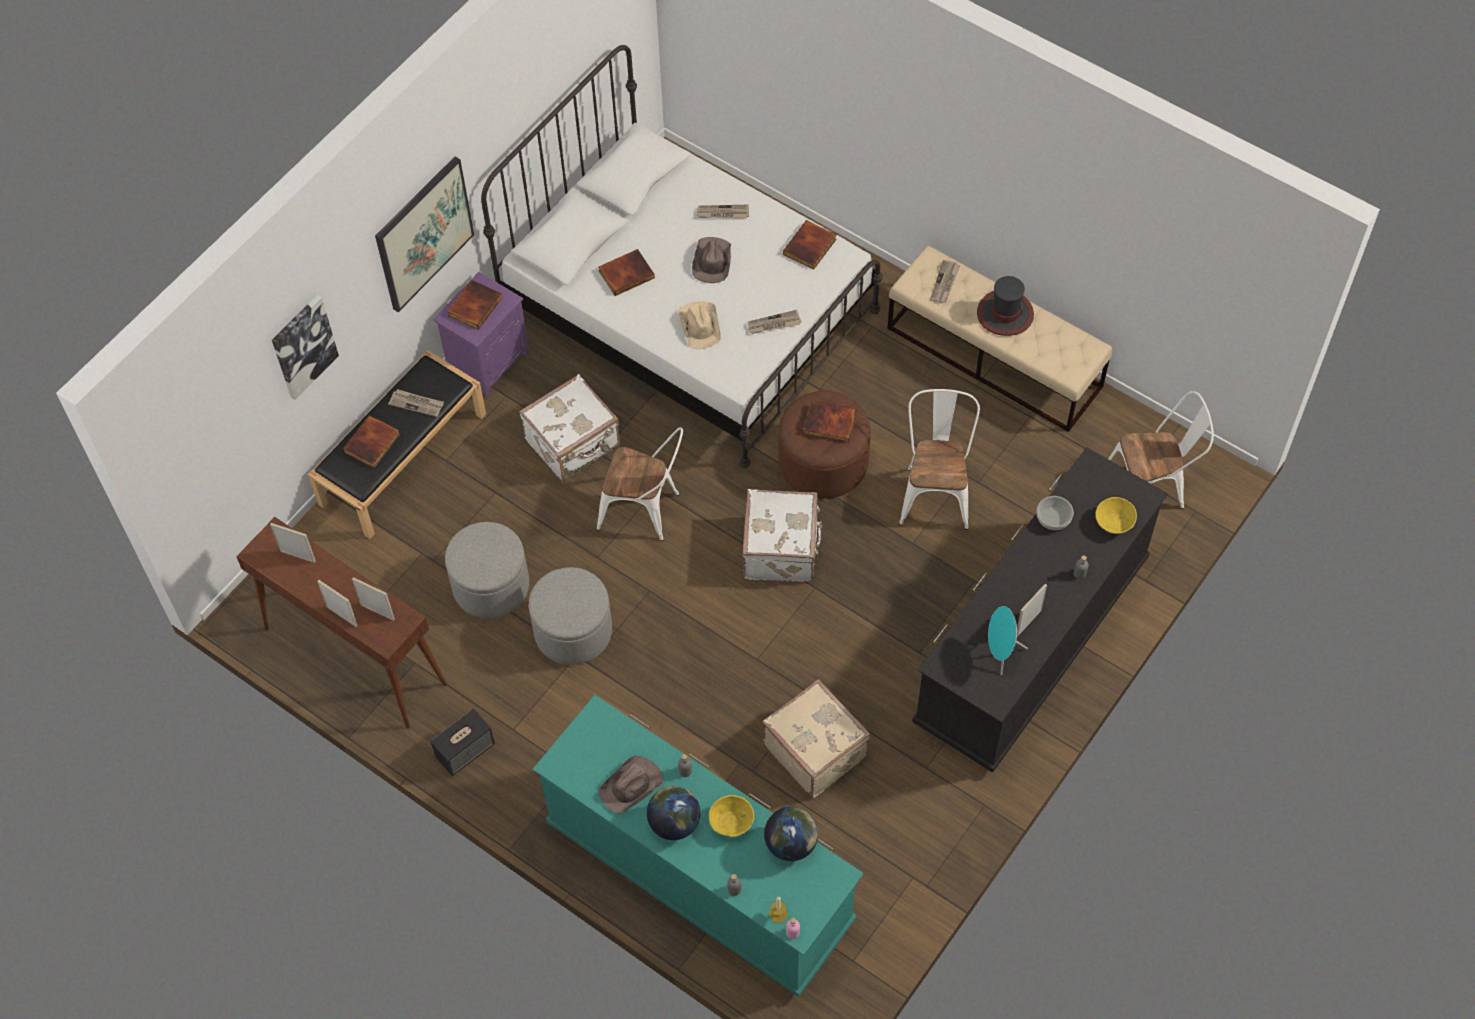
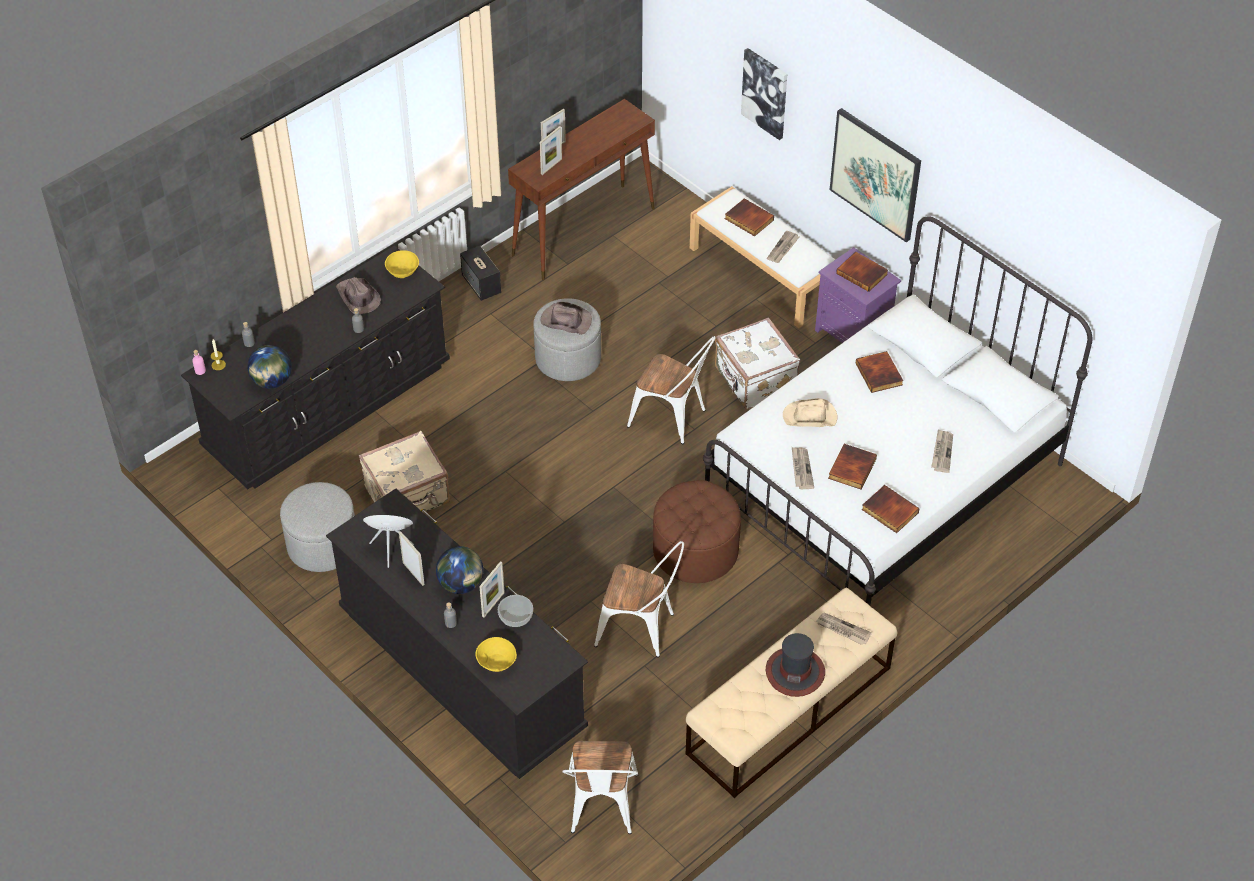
camera: 100 degrees right, 10 degrees down
(298, 556) = (614, 129): picture frame -> picture frame (493, 604)
(403, 457) = (764, 273): black bench -> white bench
(491, 585) = (625, 314): grey ottoman -> grey ottoman (322, 545)
(645, 511) = (673, 419): white chair -> white chair turned 90 degrees counterclockwise
(674, 823) = (317, 317): globe -> globe (461, 584)
(700, 873) = (328, 407): turquoise dresser -> black dresser
(712, 261) = (883, 436): brown hat -> brown hat (565, 320)
(731, 823) = (304, 349): yellow bowl -> yellow bowl (402, 272)
(781, 549) = (609, 505): white suitcase -> none
(829, 424) = (696, 513): book -> book (851, 468)

